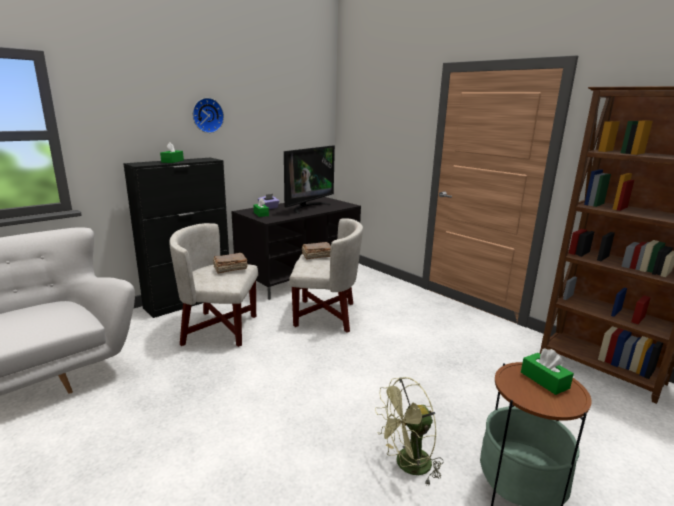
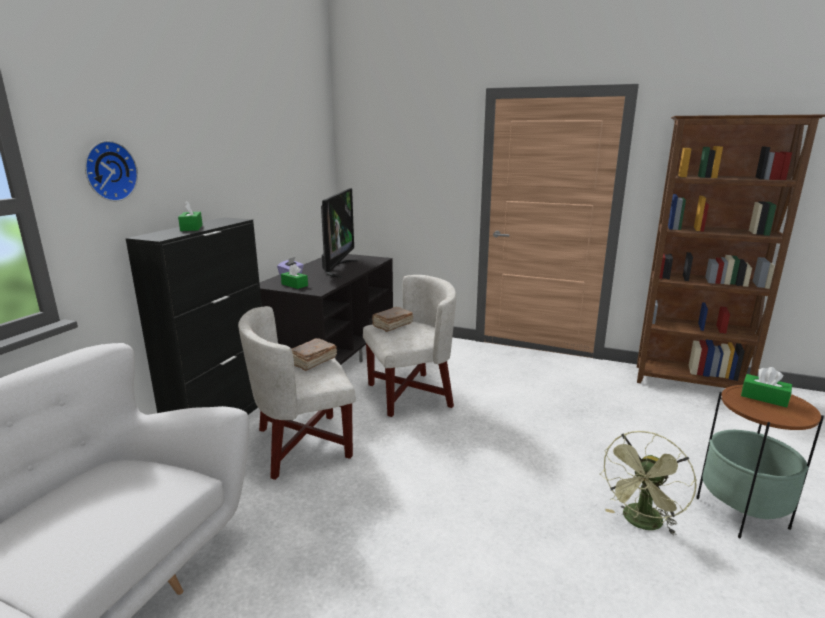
camera: 25 degrees left, 0 degrees up
(207, 115) = (212, 159): wall clock -> wall clock (108, 171)

